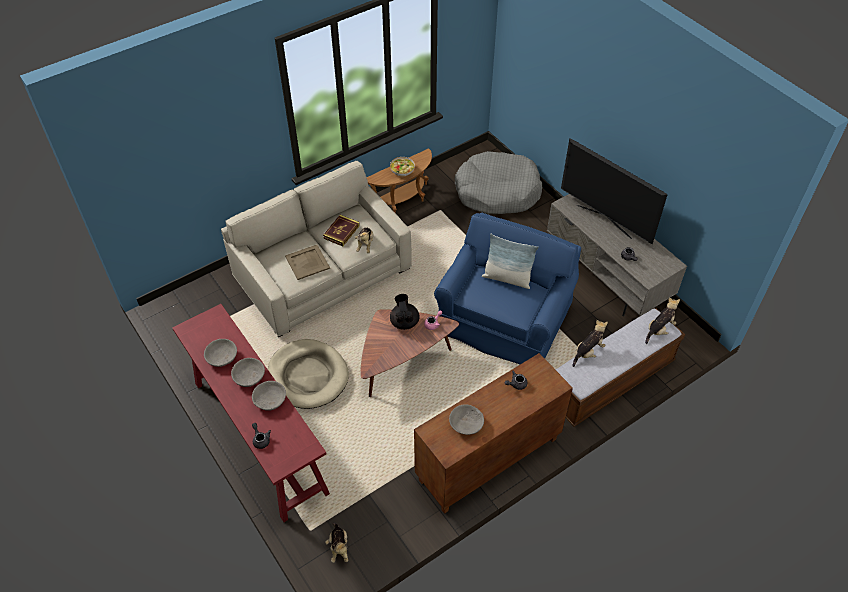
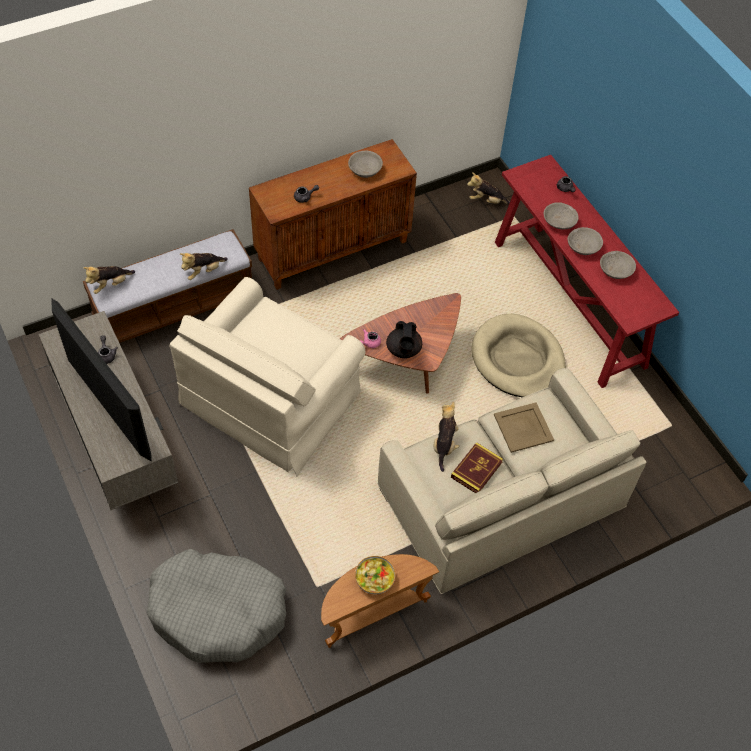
camera: 175 degrees left, 5 degrees up
(339, 547) = (486, 201): plush toy -> plush toy turned 75 degrees counterclockwise
(504, 318) = (271, 398): blue armchair -> beige armchair
(507, 278) = (270, 353): pillow -> none

